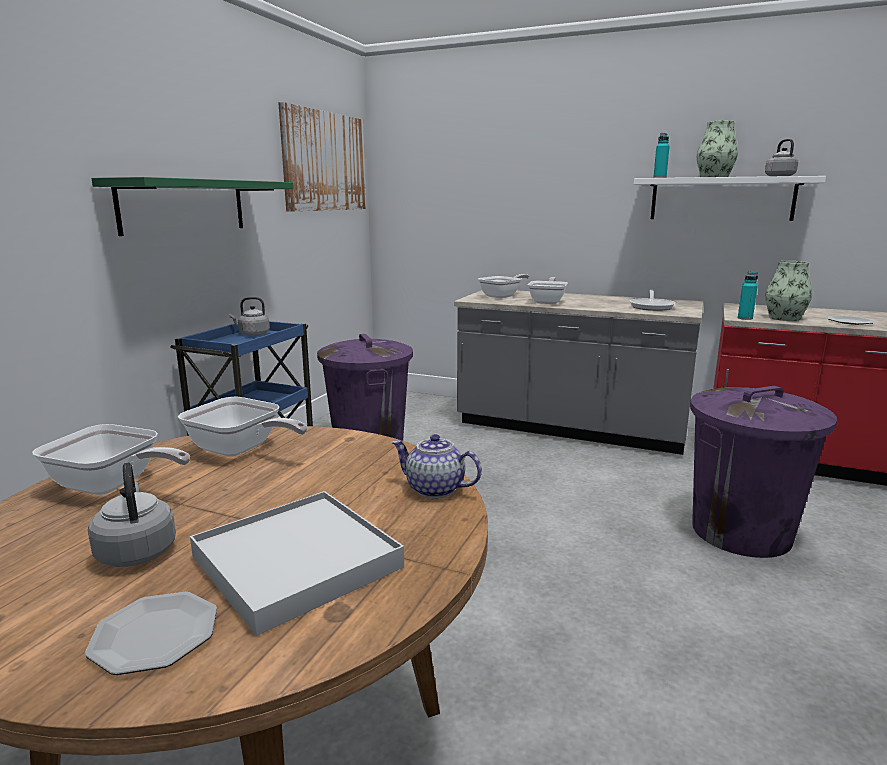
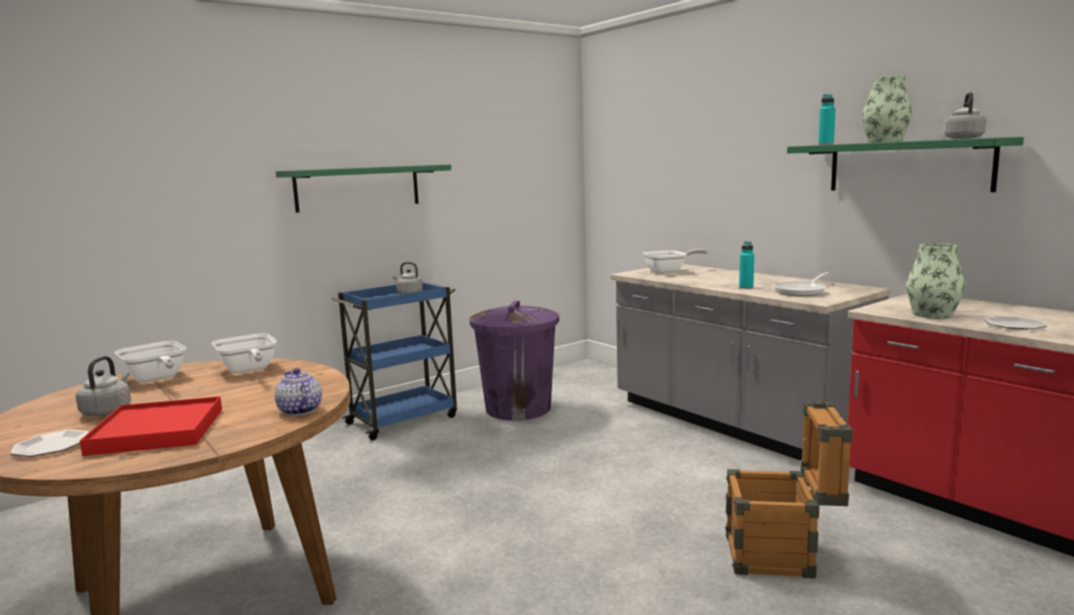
camera: 30 degrees right, 5 degrees down
(296, 562) = (157, 431): white tray -> red tray
(325, 162) = (523, 140): picture -> none
(548, 301) = (700, 280): frying pan -> none
(721, 199) = (908, 166): white shelf -> green shelf
(741, 532) = (782, 556): purple trash can -> crate
(745, 318) = (877, 311): turquoise bottle -> turquoise bottle (746, 287)

